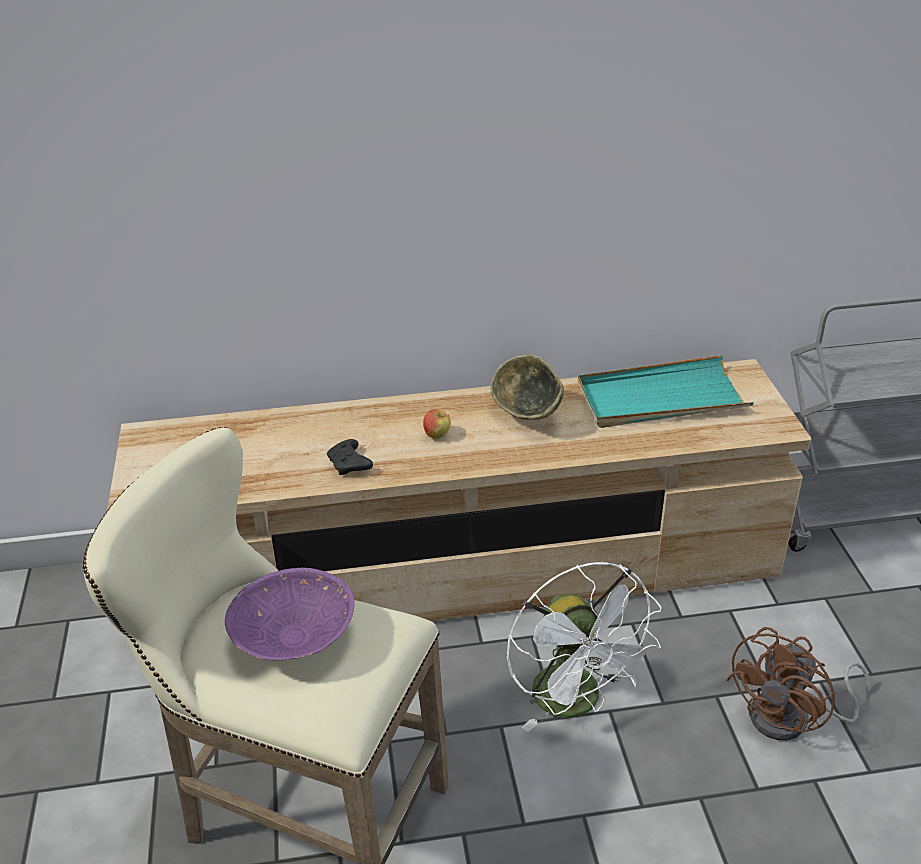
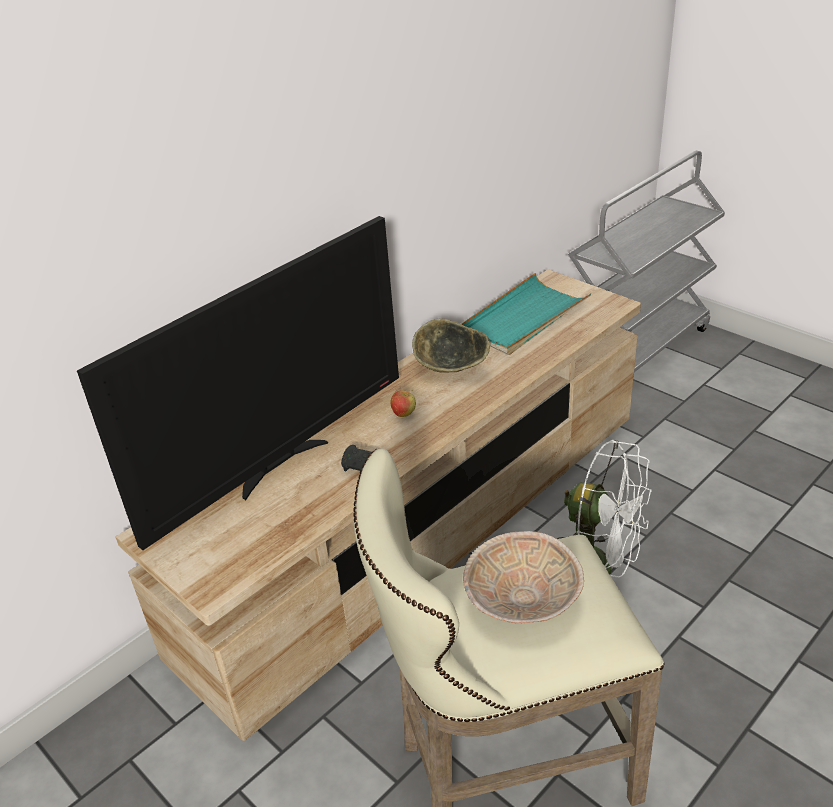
camera: 35 degrees left, 0 degrees up
(290, 429) = (280, 465): none -> television
(292, 636) = (521, 598): purple bowl -> beige bowl
(791, 719) = (724, 501): brown fan -> none

